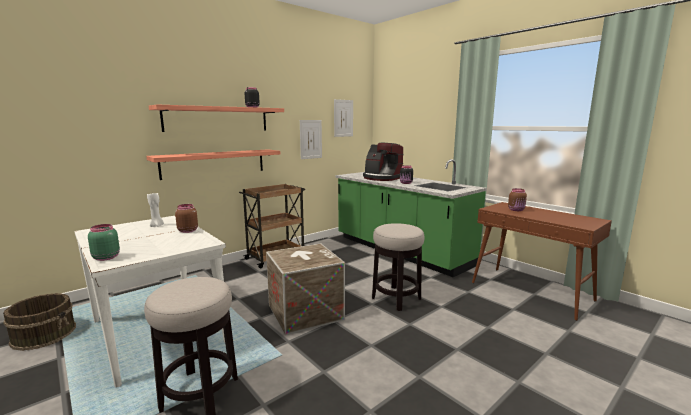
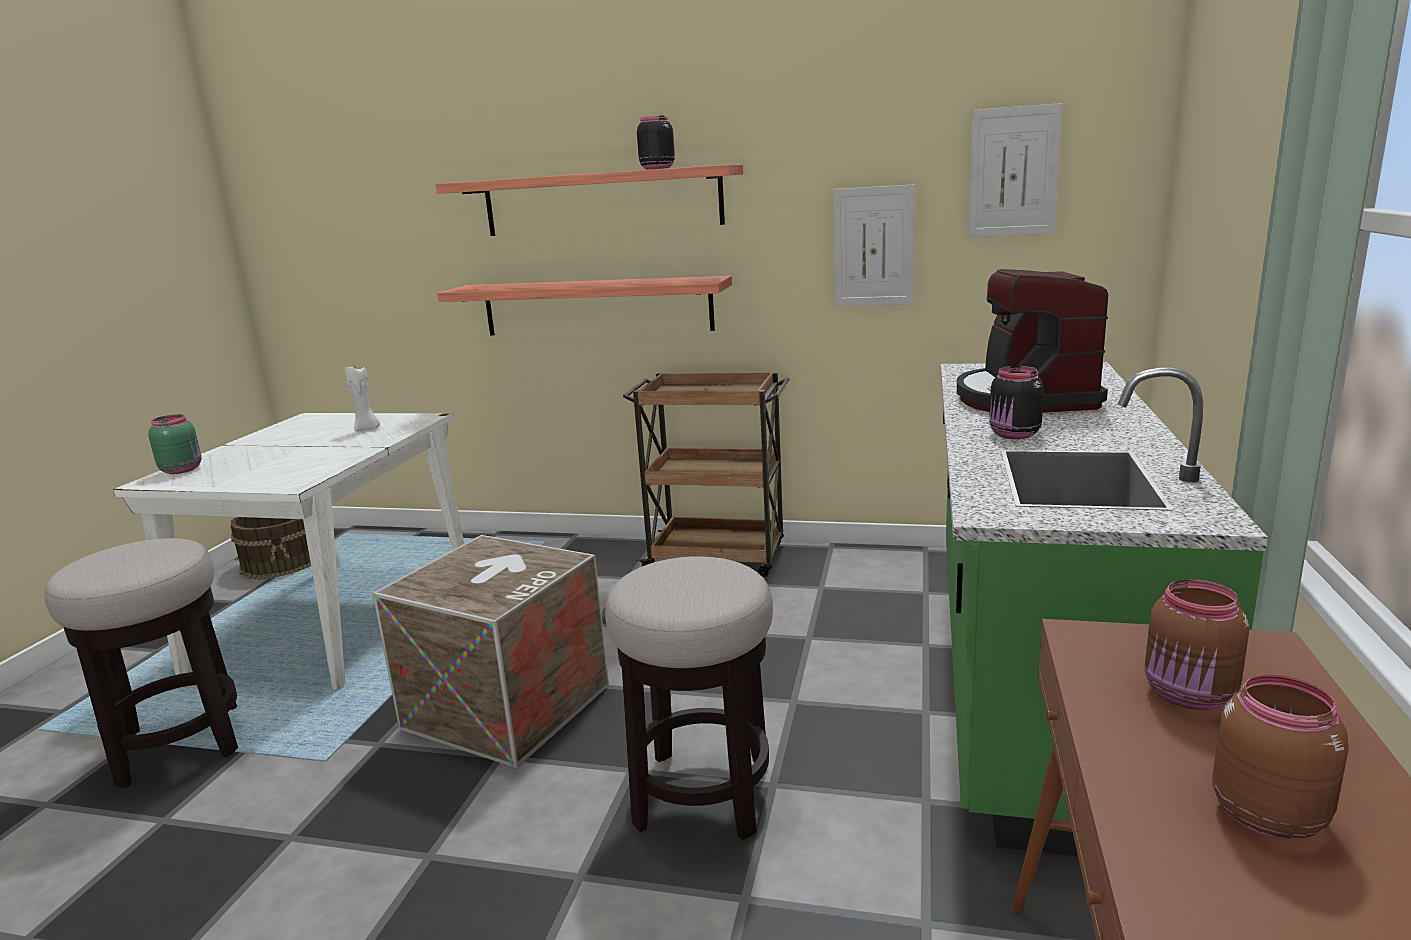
camera: 55 degrees right, 5 degrees up
(187, 230) = (354, 451): brown jar -> brown jar (1265, 813)

